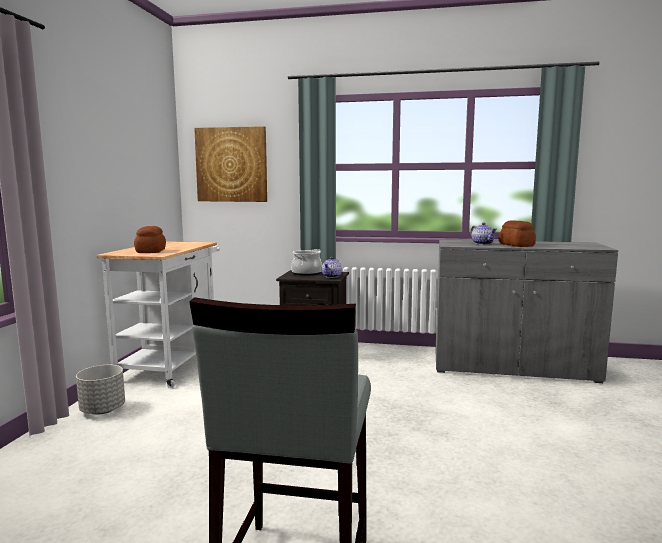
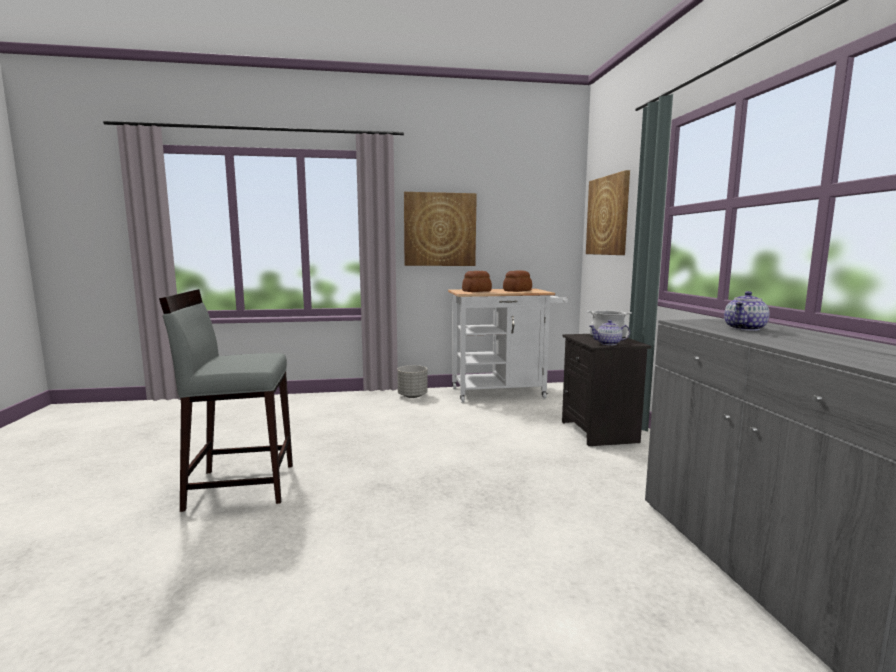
camera: 70 degrees right, 0 degrees up
(78, 174) = (439, 229): none -> picture
(516, 245) = (777, 338): bread -> bread (518, 291)

